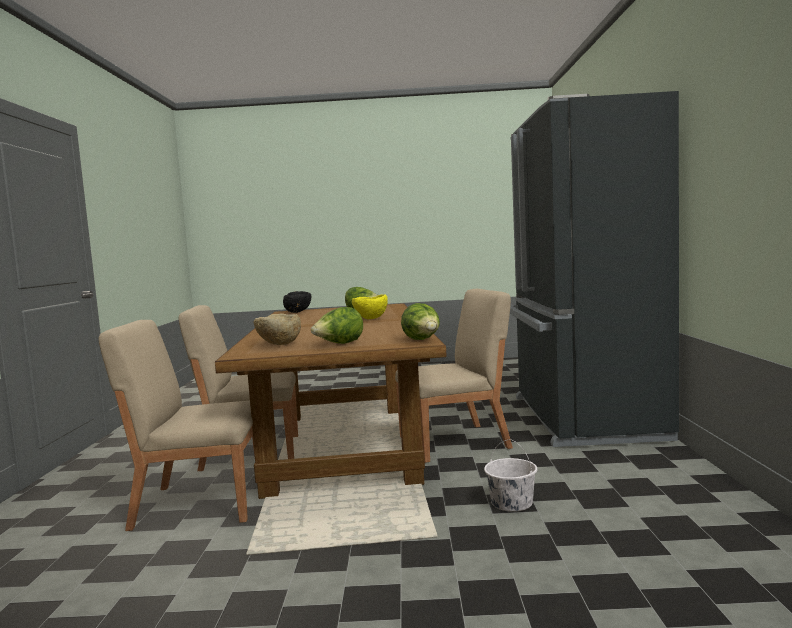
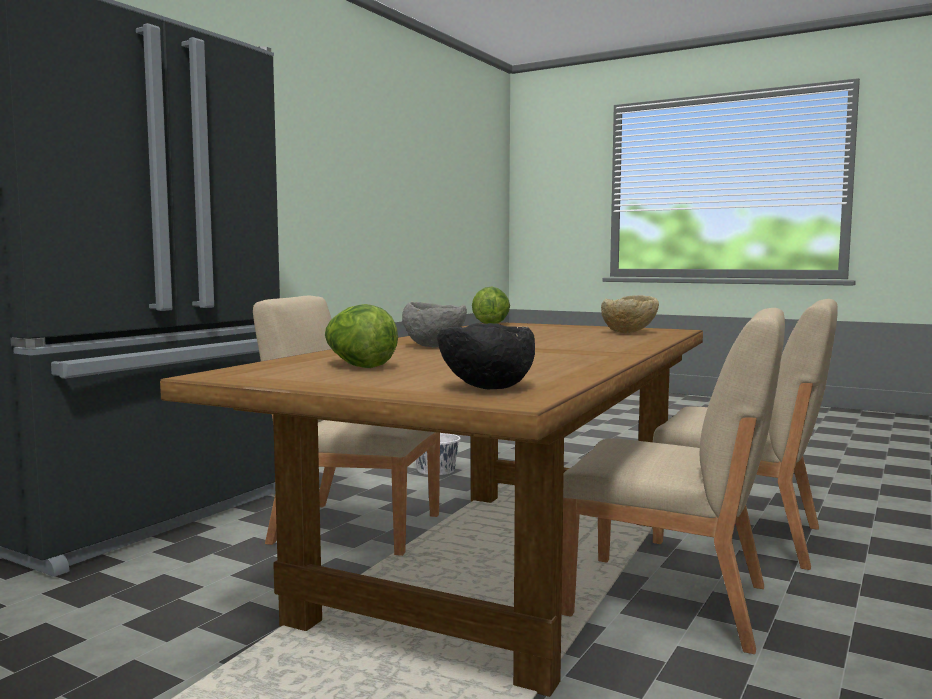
camera: 150 degrees left, 0 degrees up
(339, 344) = (568, 328): lettuce -> none
(371, 319) = (435, 346): yellow bowl -> grey bowl

